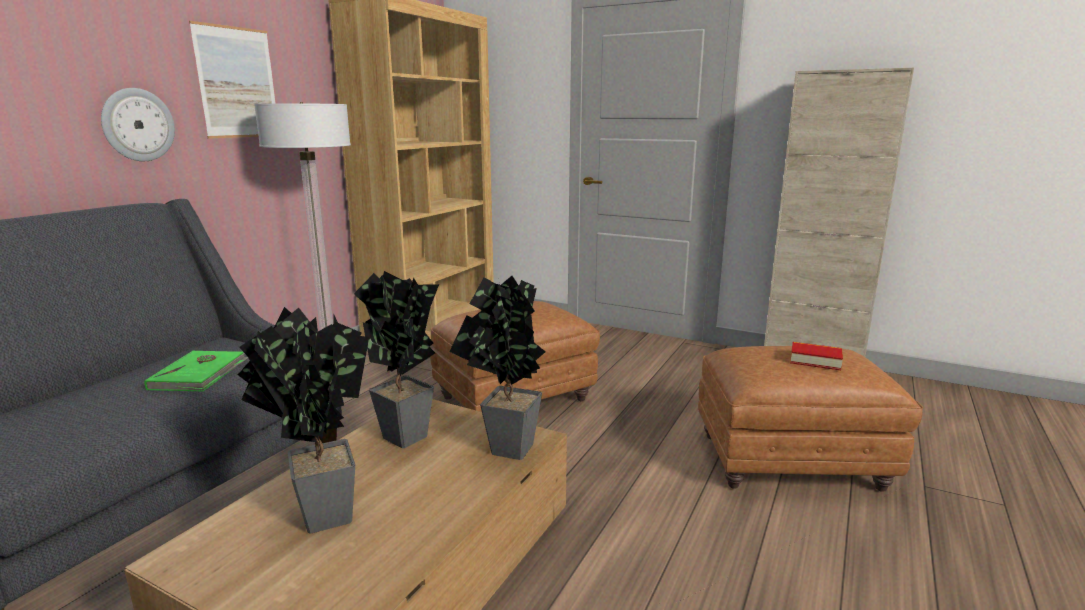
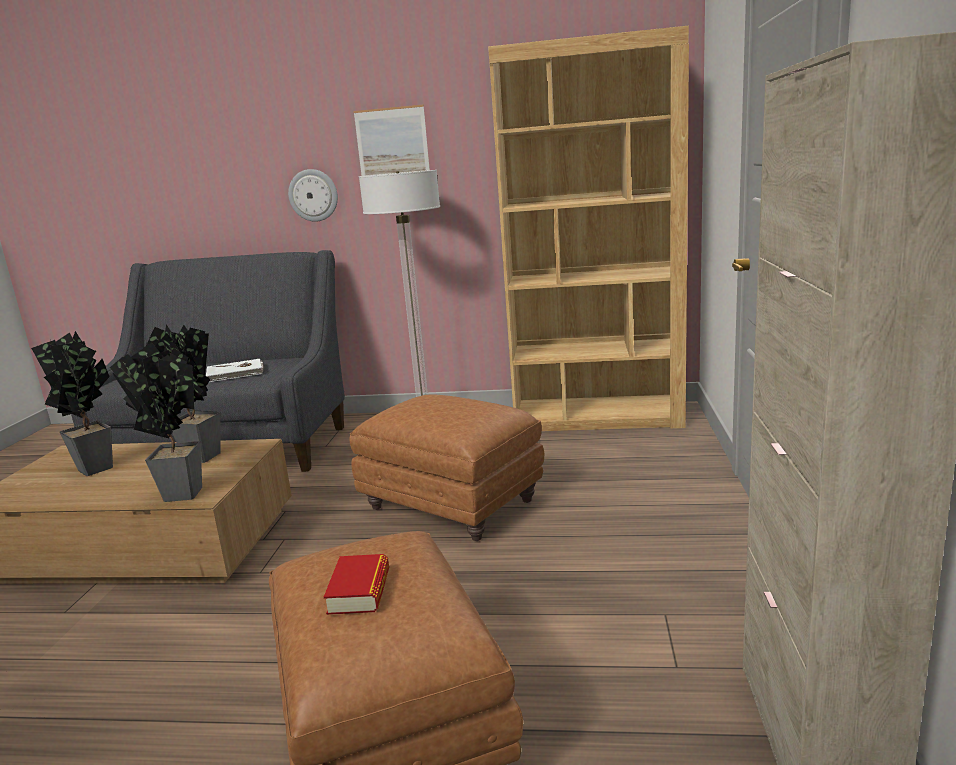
camera: 70 degrees right, 0 degrees up
(200, 374) = (235, 373): green book -> white book

